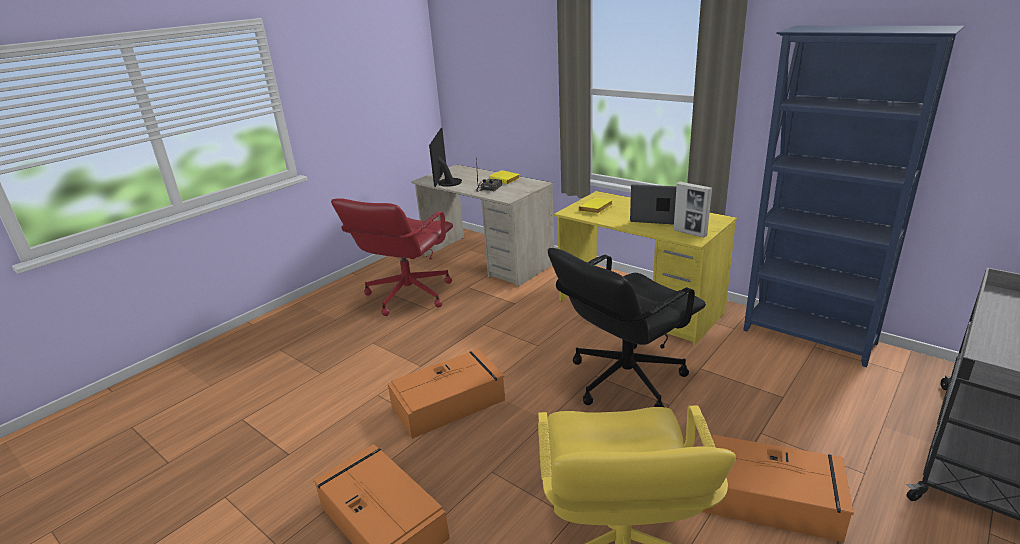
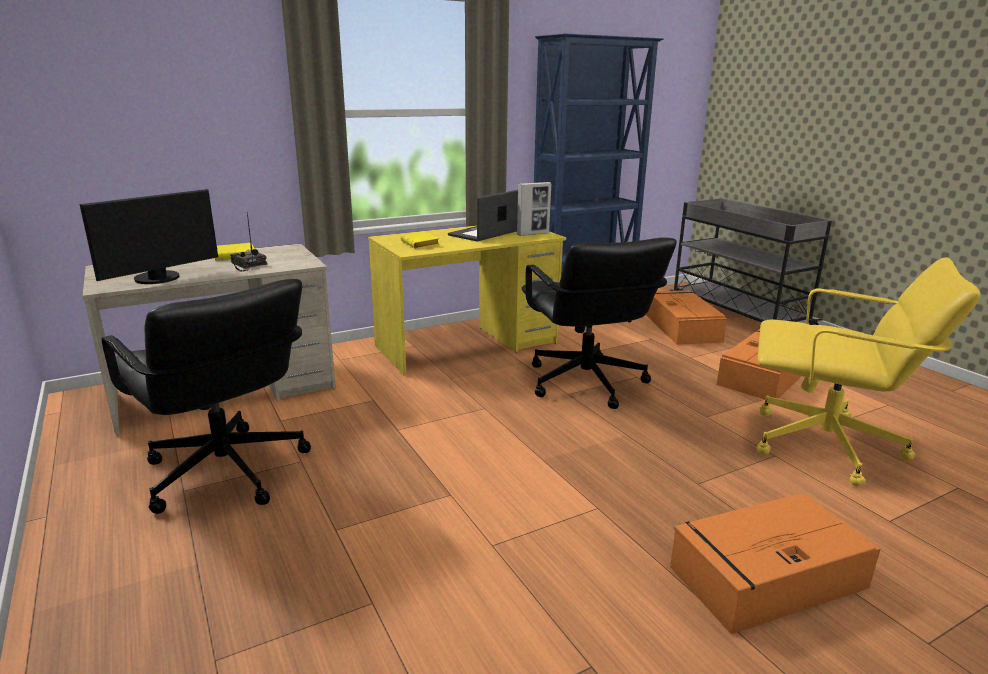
camera: 70 degrees left, 5 degrees down
(407, 295) = (225, 472): red office chair -> black office chair
(447, 183) = (159, 279): monitor -> monitor turned 75 degrees counterclockwise
(450, 402) = (555, 487): orange storage box -> orange storage box (681, 327)

